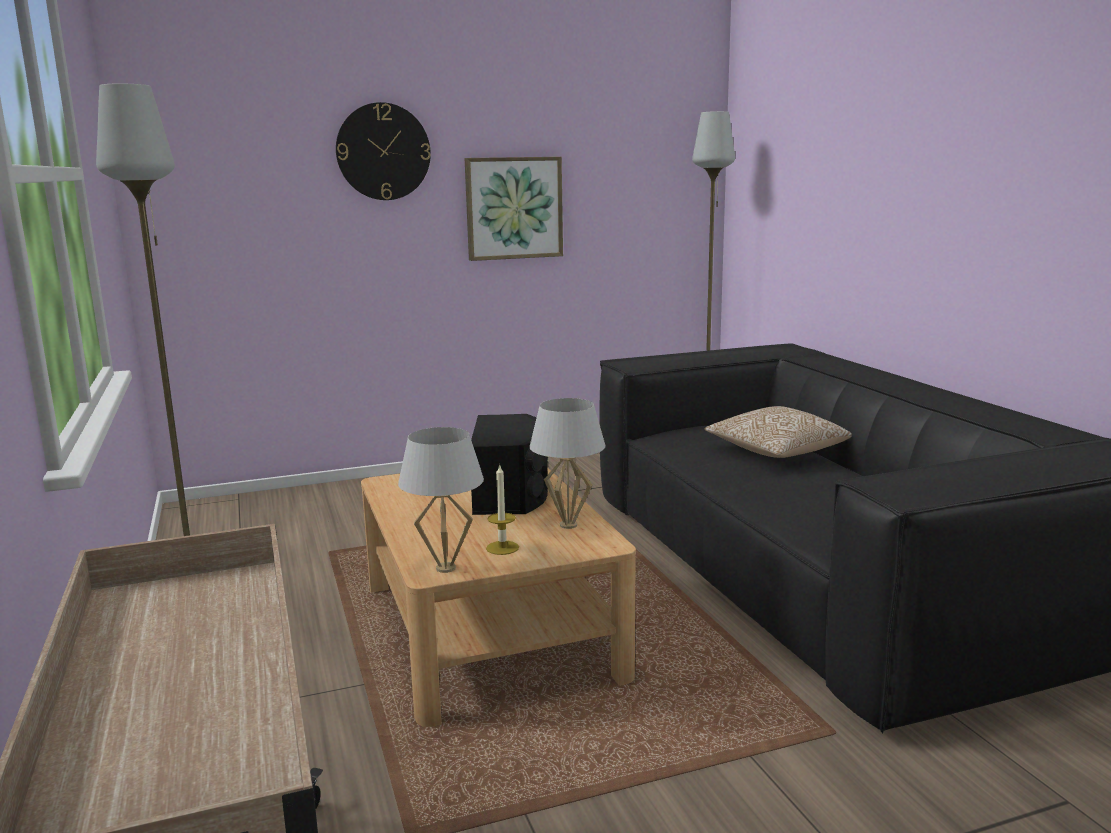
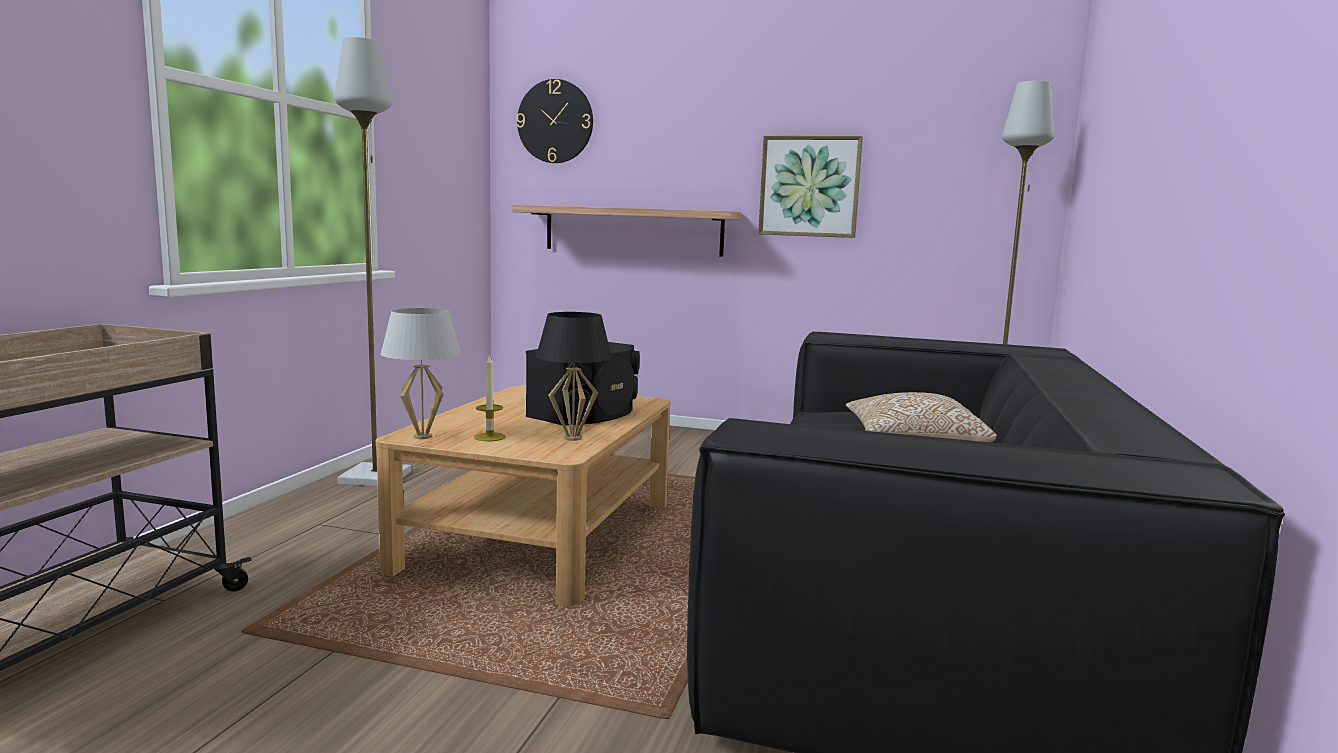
camera: 35 degrees right, 5 degrees down
(327, 269) = (633, 230): none -> shelf
(383, 152) = (691, 129): wall clock -> wall clock (555, 121)
(568, 525) = (572, 438): white table lamp -> black table lamp

